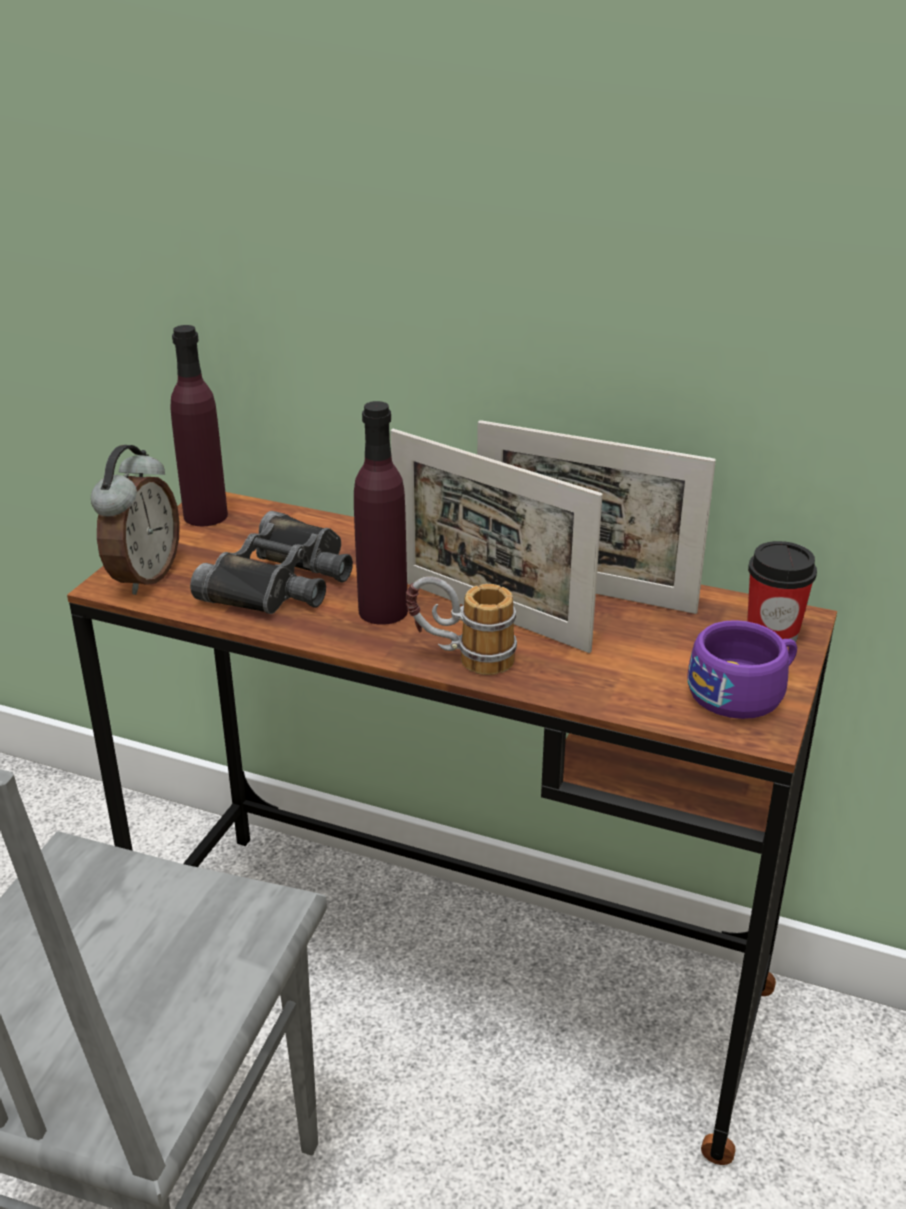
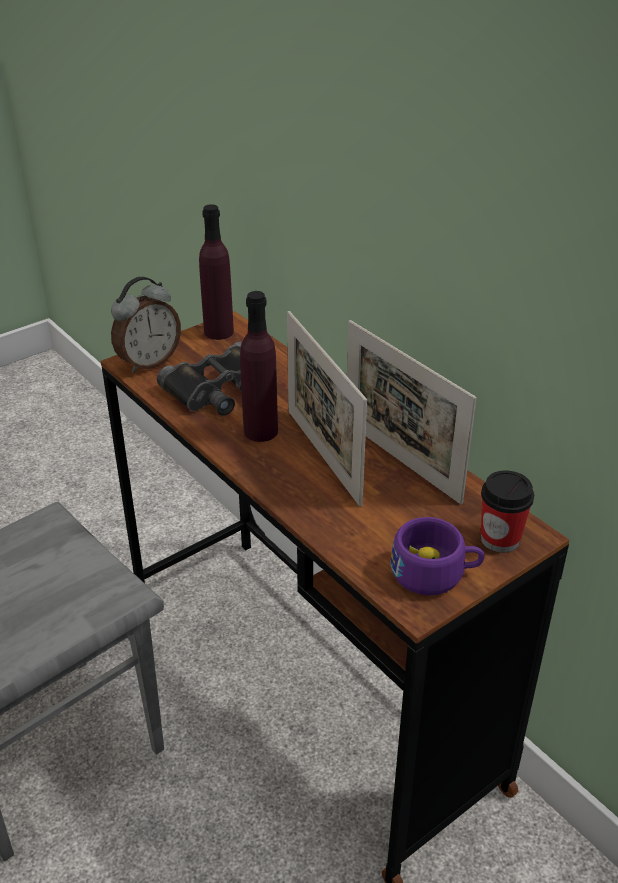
camera: 30 degrees right, 5 degrees up
(461, 659) = (276, 481): mug -> none

